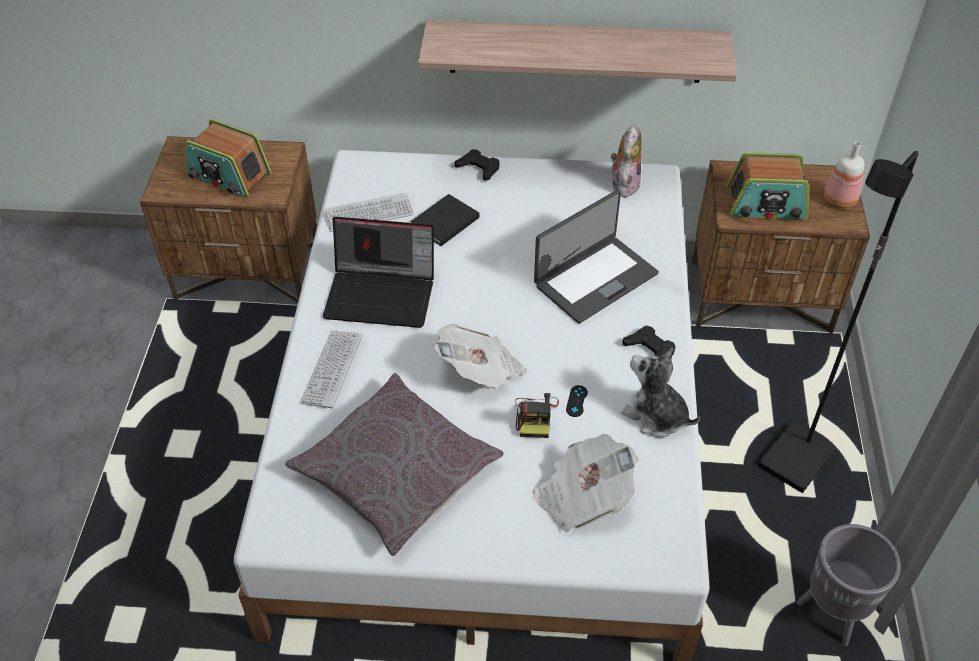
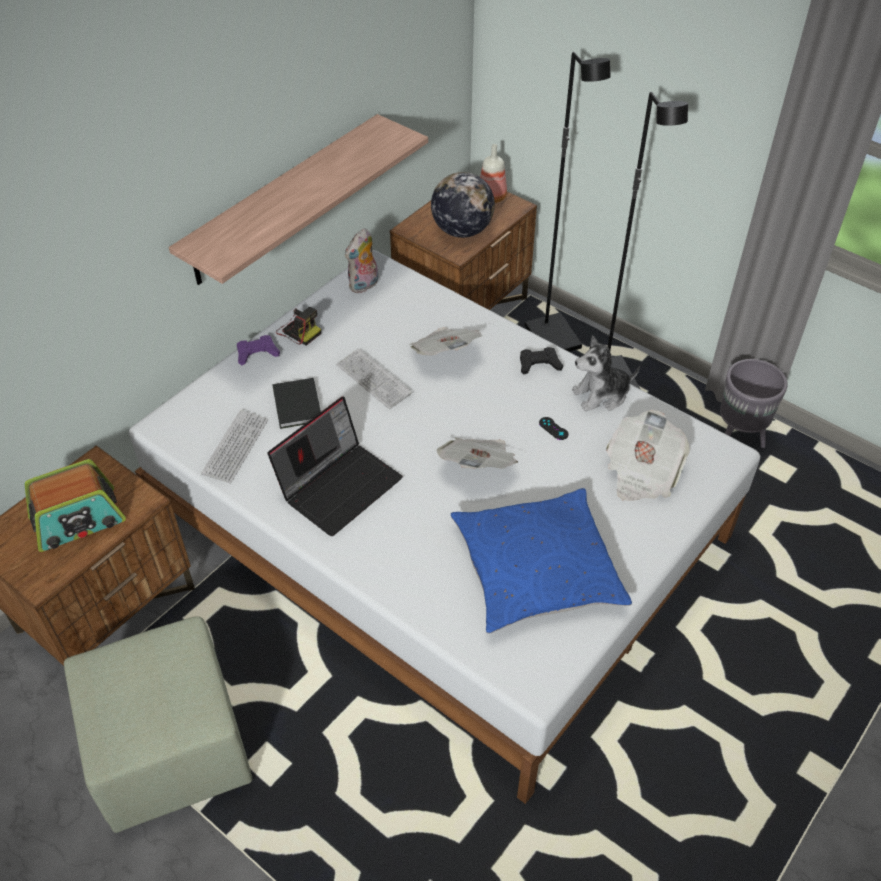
camera: 55 degrees left, 0 degrees up
(158, 381) = (172, 750): none -> green ottoman
(332, 369) = (394, 559): keyboard -> keyboard (373, 380)
(396, 472) = (536, 570): grey pillow -> blue pillow
(478, 168) = (257, 353): black game controller -> purple game controller
(535, 416) = (549, 459): camera -> camera (298, 331)
(595, 279) = (445, 354): laptop -> newspaper
(624, 184) = (364, 285): plush toy -> plush toy turned 105 degrees counterclockwise
(766, 205) = (462, 231): radio -> globe
(804, 383) = (554, 338): none -> black floor lamp

